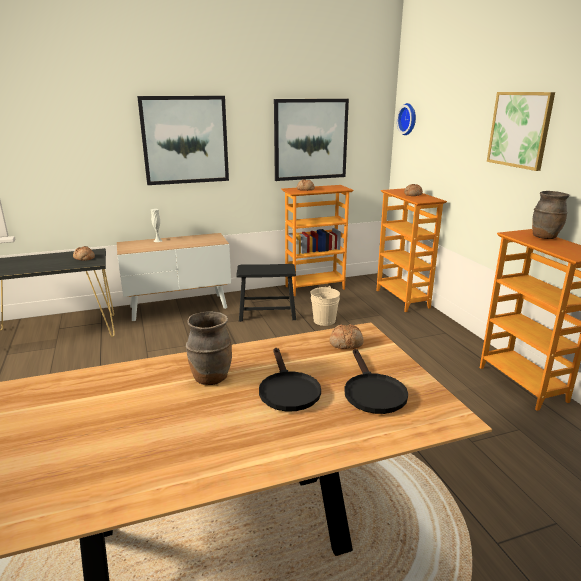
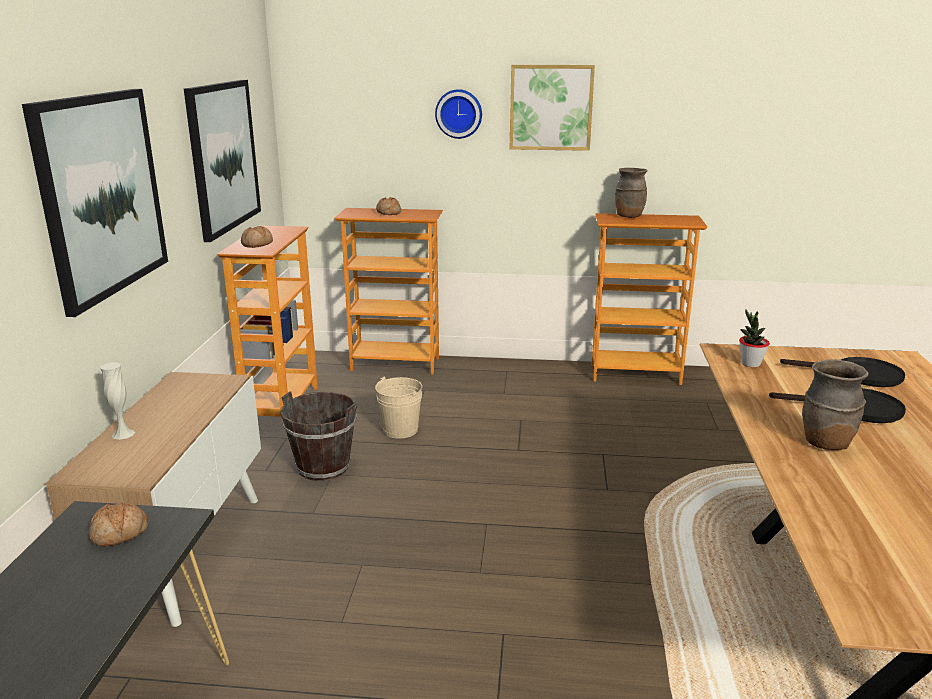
camera: 65 degrees left, 0 degrees up
(267, 313) = (323, 467): black stool -> brown bucket
(346, 343) = (750, 364): bread -> potted plant
(408, 119) = (318, 106): wall clock -> wall clock (459, 113)

